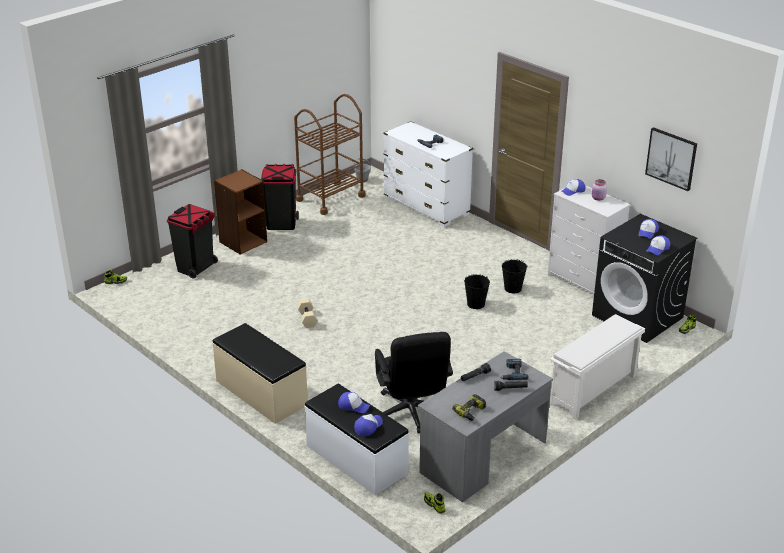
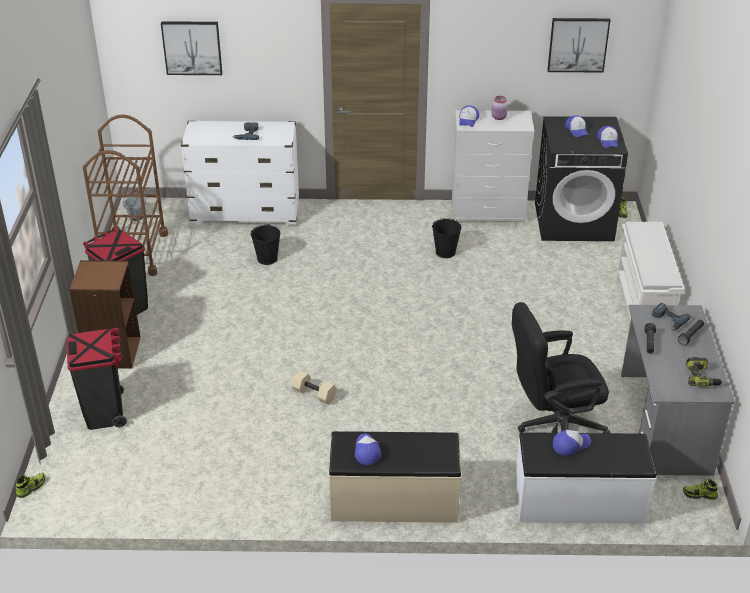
camera: 45 degrees left, 5 degrees up
(368, 426) = (615, 455): cap -> cap (366, 451)
(411, 414) = (553, 425): black office chair -> black office chair turned 135 degrees clockwise
(420, 66) = (192, 47): none -> picture
(476, 304) = (439, 285): black bucket -> black bucket (267, 259)

